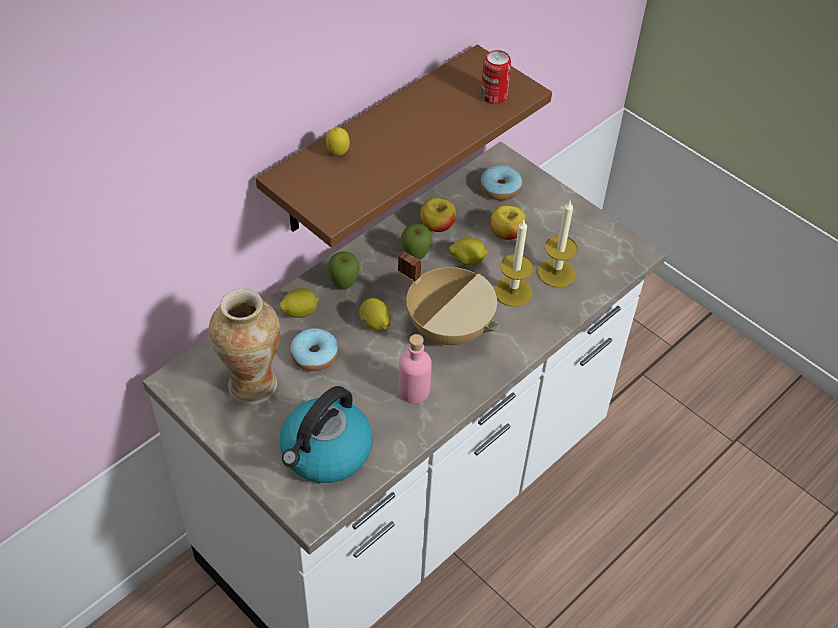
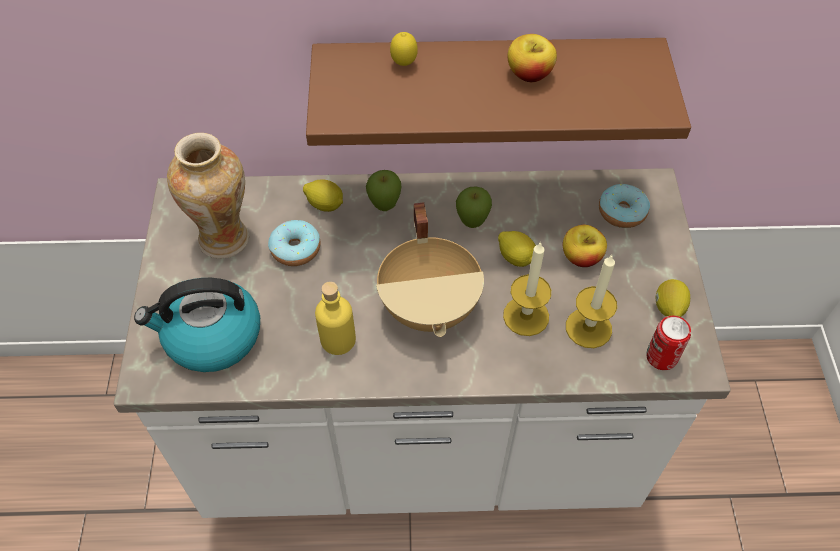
camera: 45 degrees right, 5 degrees up
(375, 324) = (372, 257): lemon -> lemon (668, 308)
(414, 391) = (338, 340): pink bottle -> yellow bottle
(437, 226) = (523, 208): apple -> apple (529, 74)
(493, 96) = (620, 96): can -> can (661, 357)

